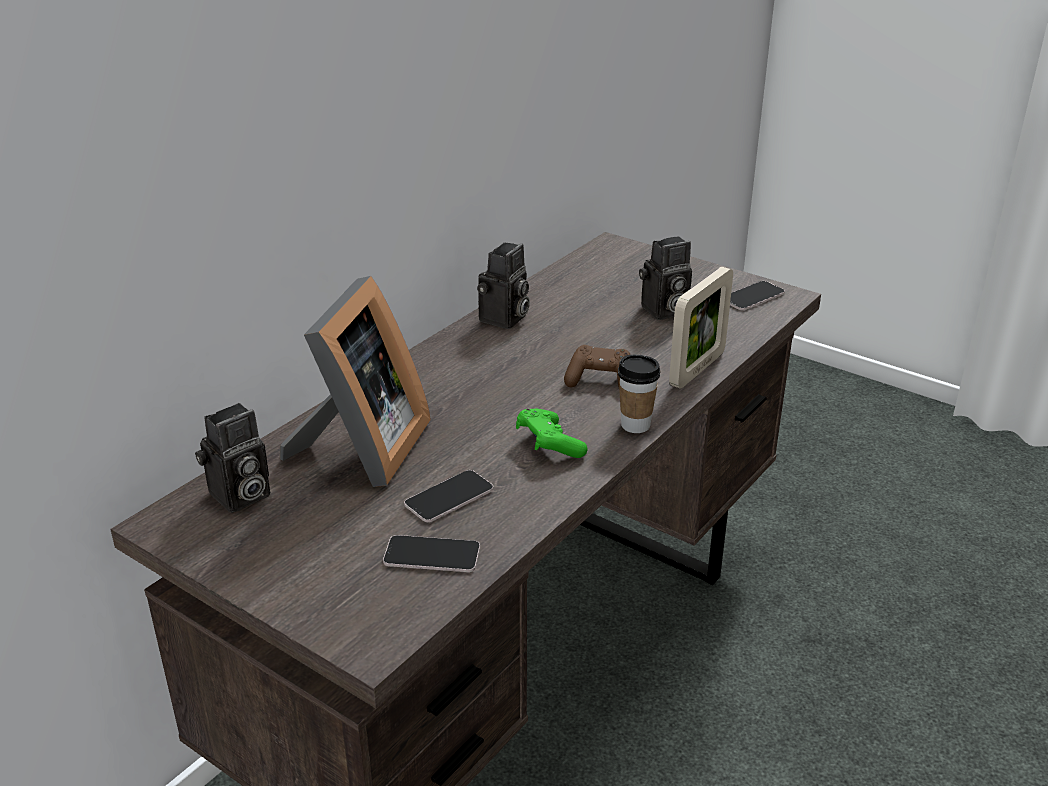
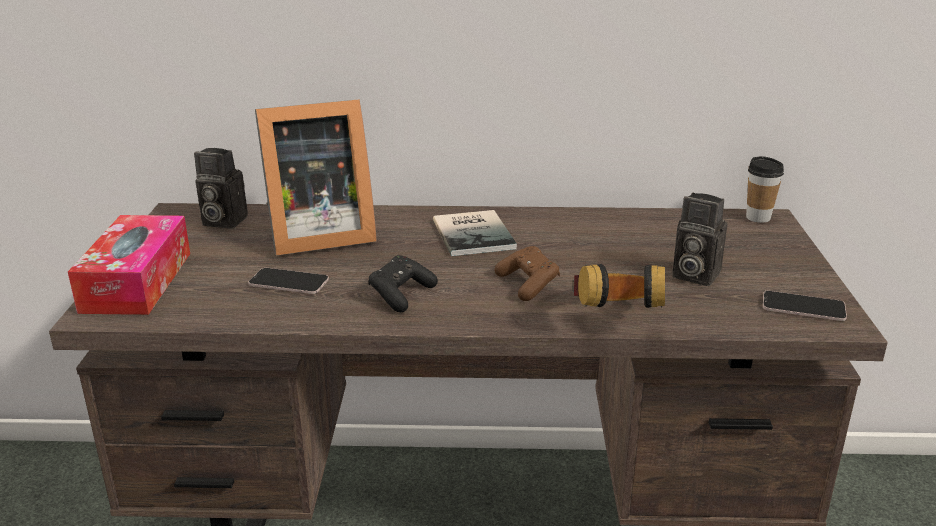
camera: 55 degrees right, 5 degrees down
(325, 595) = (137, 281): none -> tissue box
(432, 555) = (211, 300): phone -> none
(473, 367) = (475, 233): none -> book
(504, 320) = (563, 220): camera -> none
(548, 445) = (401, 295): green game controller -> black game controller
(635, 425) = (479, 320): cup -> cup (758, 218)
(697, 369) = (614, 320): picture frame -> headphones

